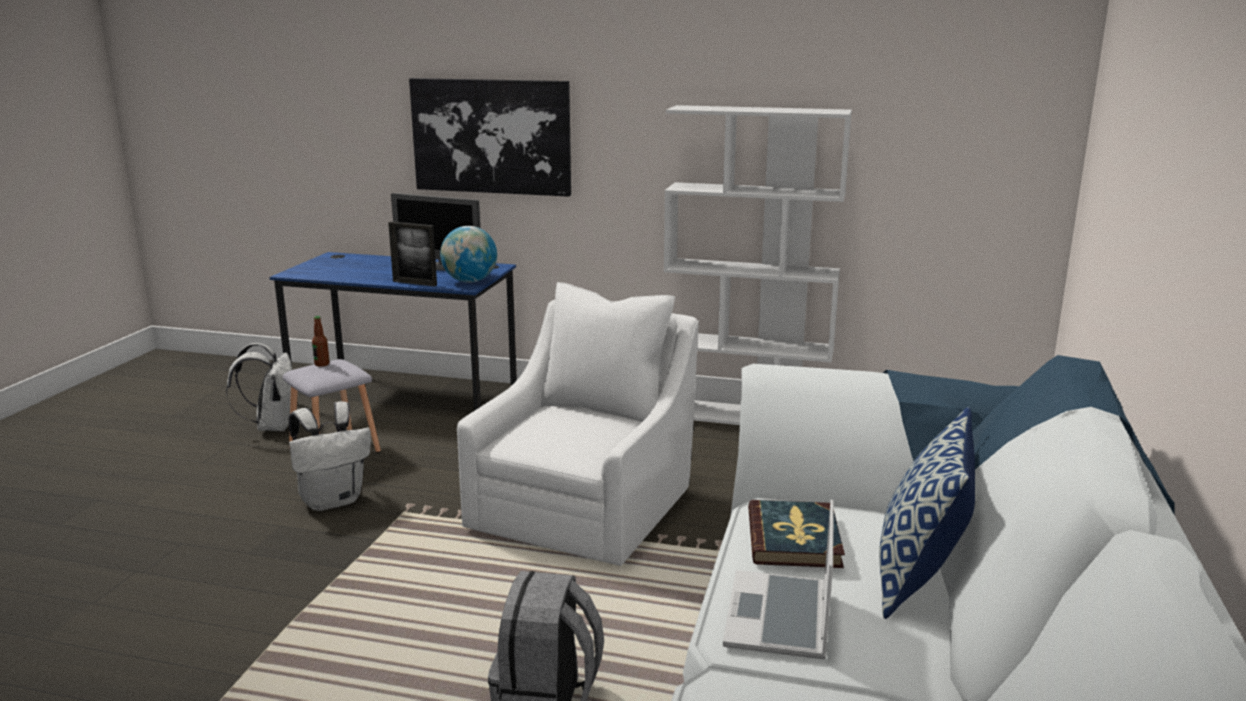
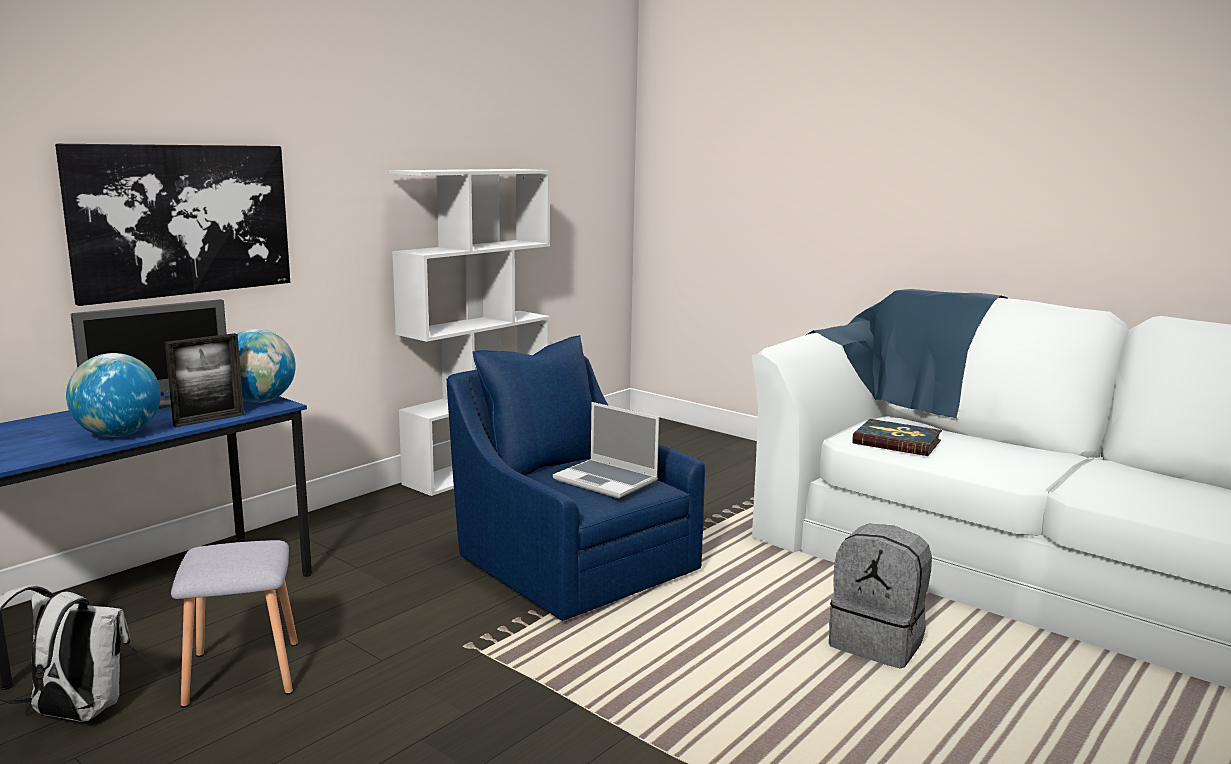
camera: 65 degrees left, 5 degrees down
(322, 364) = (208, 556): bottle -> none
(333, 500) = (394, 692): white backpack -> none
(366, 277) = (118, 435): none -> globe
(586, 506) = (572, 563): white armchair -> blue armchair
(780, 618) = (999, 464): laptop -> laptop (607, 480)
(919, 578) = (951, 432): pillow -> none

